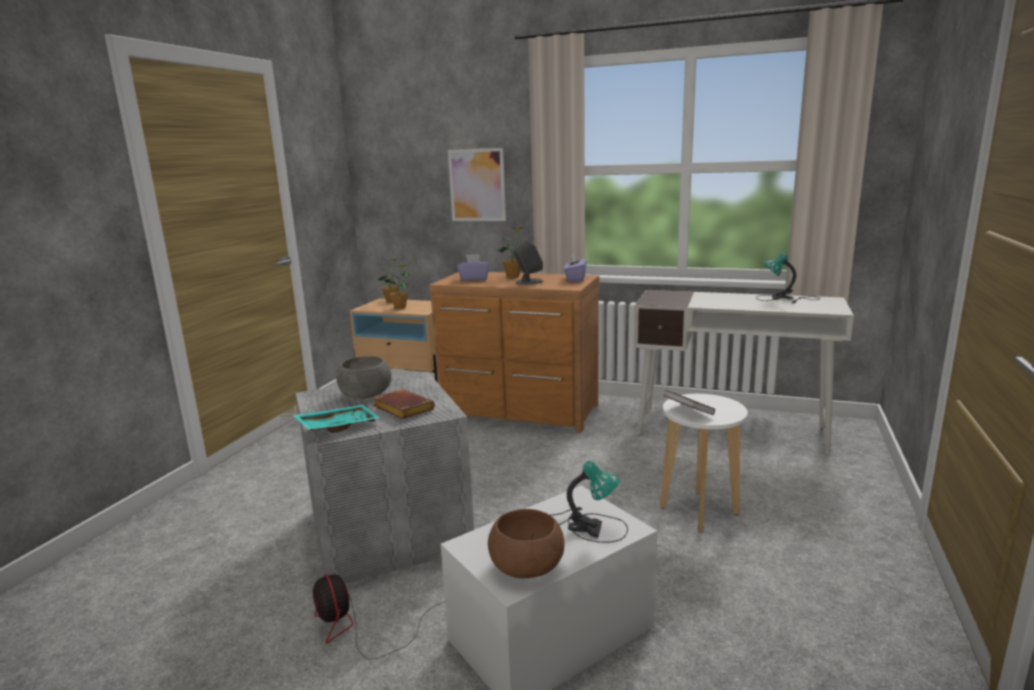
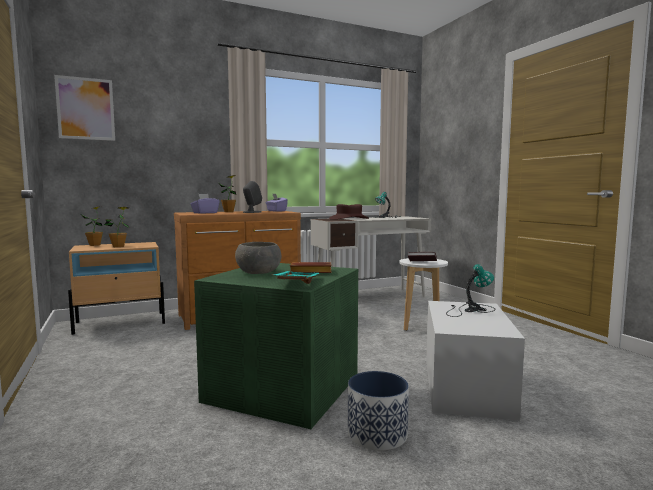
camera: 45 degrees left, 10 degrees down
(357, 628) = (376, 434): fan -> planter
(391, 527) = (282, 386): grey storage box -> green storage box
(477, 185) = (177, 147): picture -> picture (86, 109)
(527, 566) = (491, 326): brown bowl -> none
(693, 299) = (349, 219): none -> brown hat

